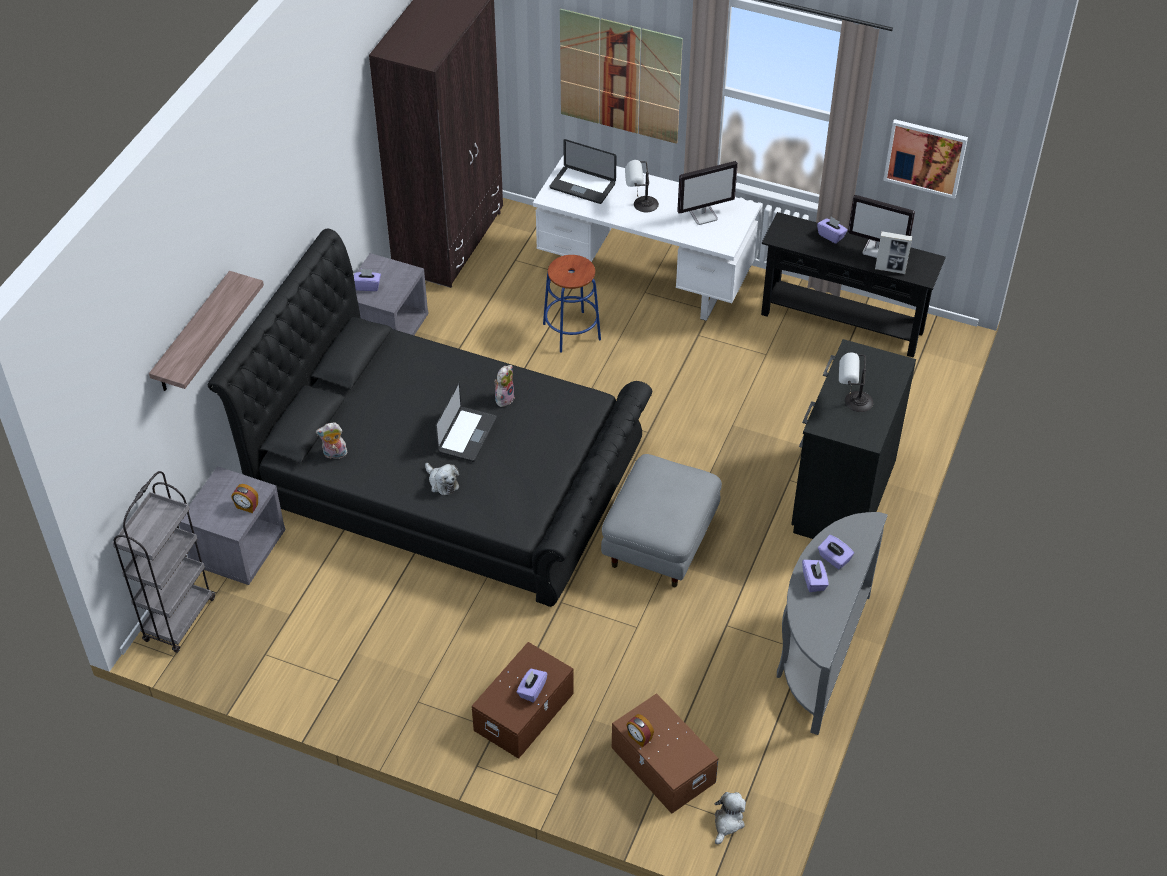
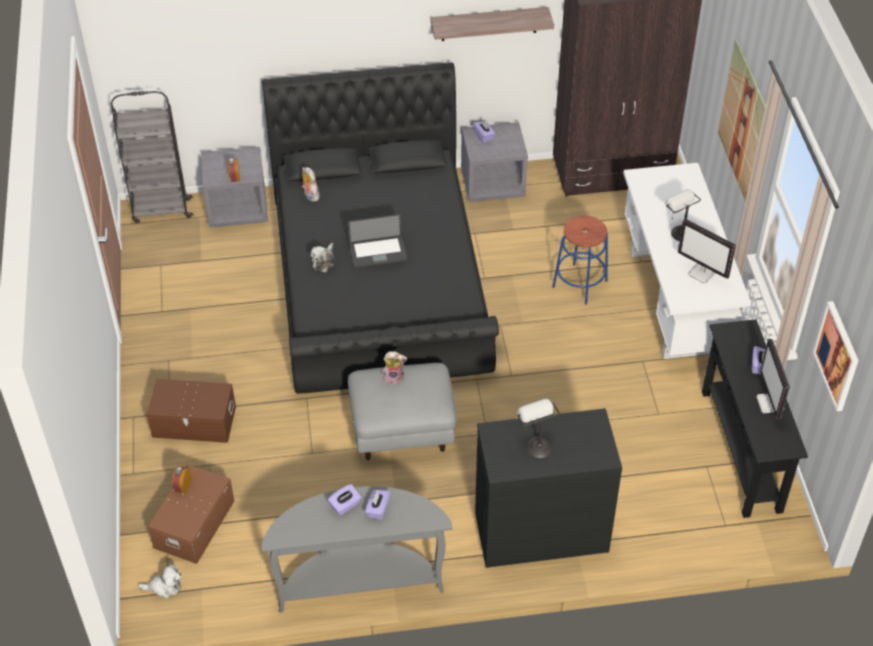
camera: 60 degrees right, 0 degrees up
(193, 334) = (261, 37): shelf -> shelf (489, 24)
(504, 398) = (431, 256): plush toy -> plush toy (394, 378)
(532, 690) = (189, 405): purple tissue box -> none
(582, 186) = (668, 189): laptop -> none
(890, 269) = (754, 423): picture frame -> none

